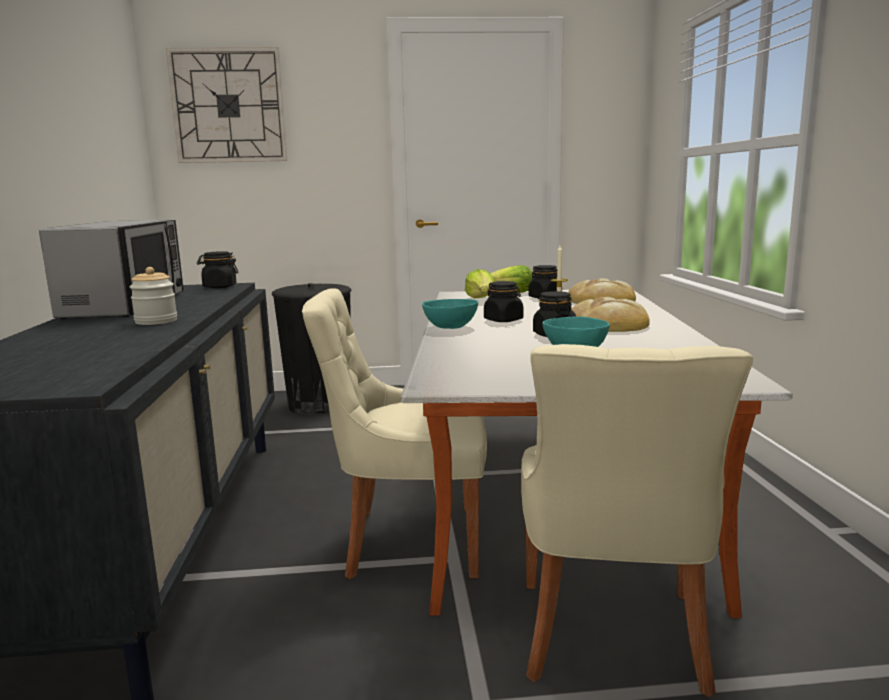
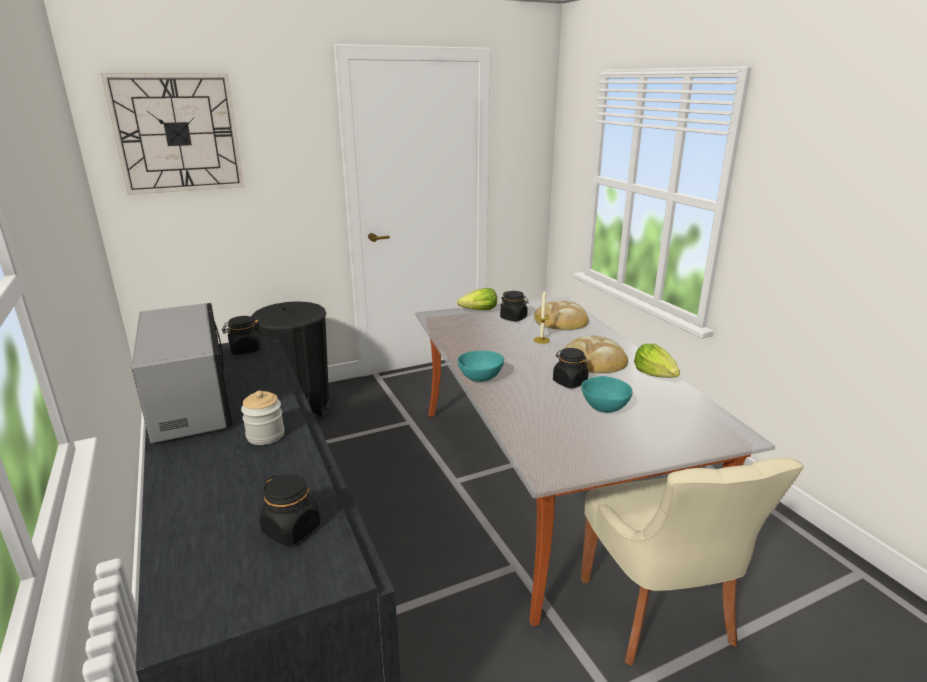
camera: 20 degrees left, 10 degrees up
(407, 541) = (473, 557): beige chair -> none
(481, 299) = (464, 324): lettuce -> lettuce (655, 375)
(503, 320) = (512, 361): black jar -> black jar (292, 529)

